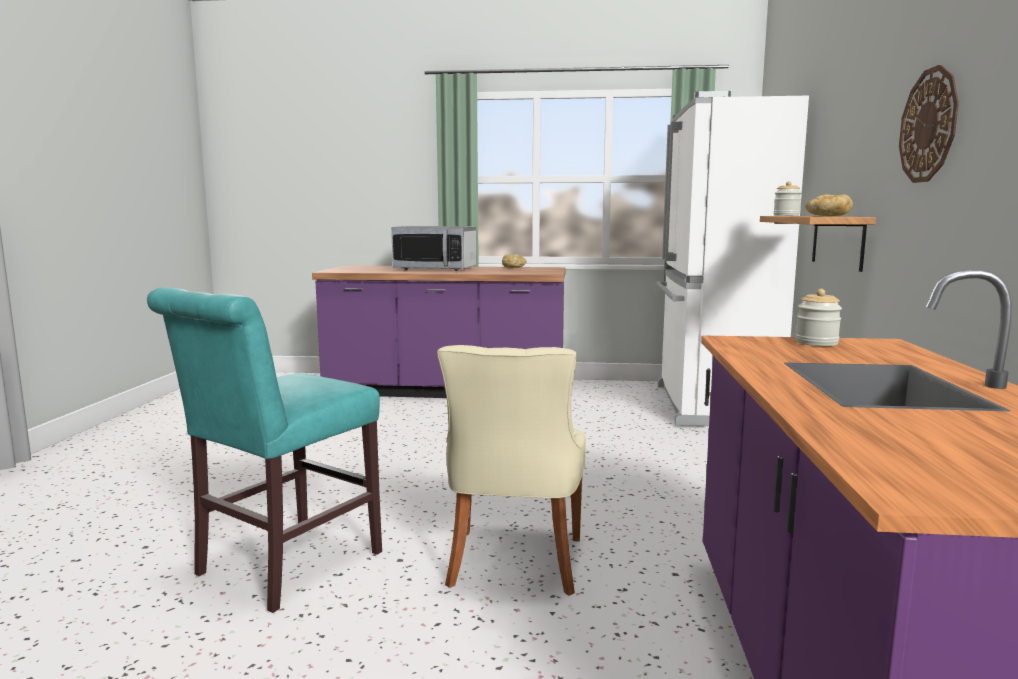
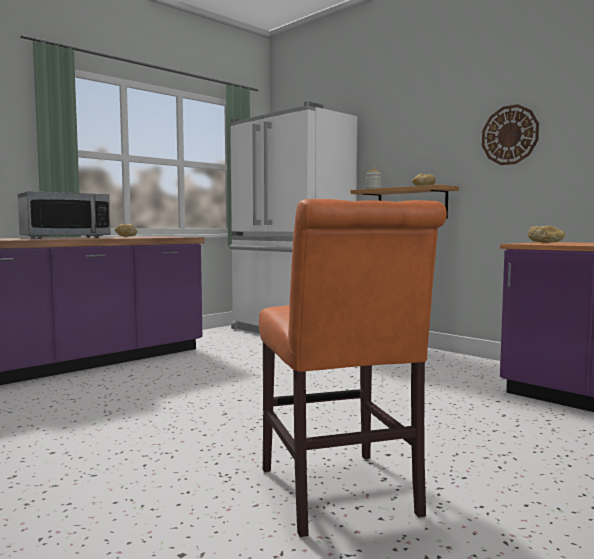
camera: 50 degrees left, 5 degrees down
(282, 567) = (340, 496): turquoise chair -> orange chair
(514, 564) = (440, 427): beige chair -> none
(816, 343) = (546, 242): jar -> bread

